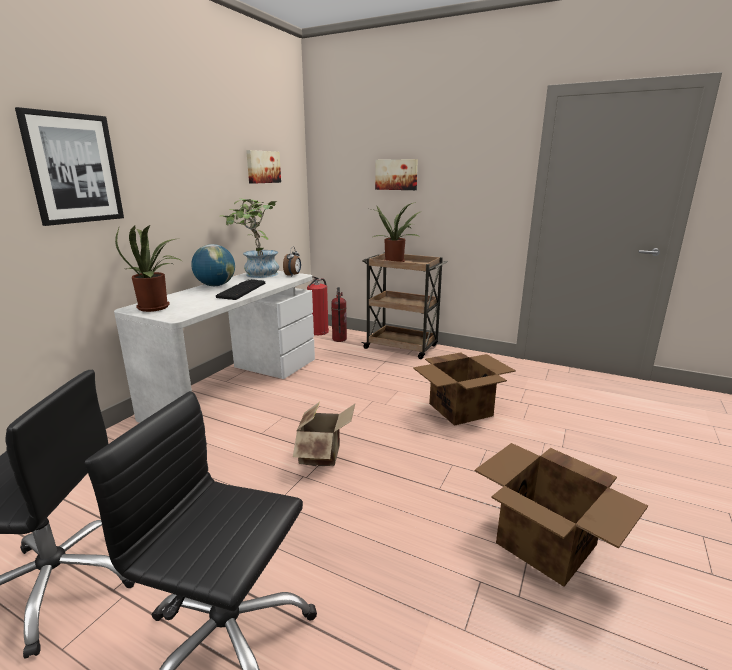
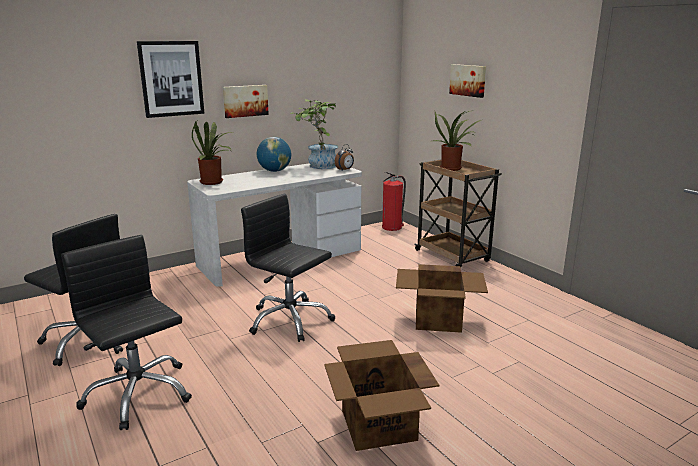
camera: 30 degrees right, 0 degrees up
(241, 290) = (286, 177): keyboard -> none
(262, 167) = (345, 69): picture -> picture (245, 101)
(324, 455) = (289, 320): cardboard box -> black office chair
(339, 339) = (402, 237): fire extinguisher -> none

